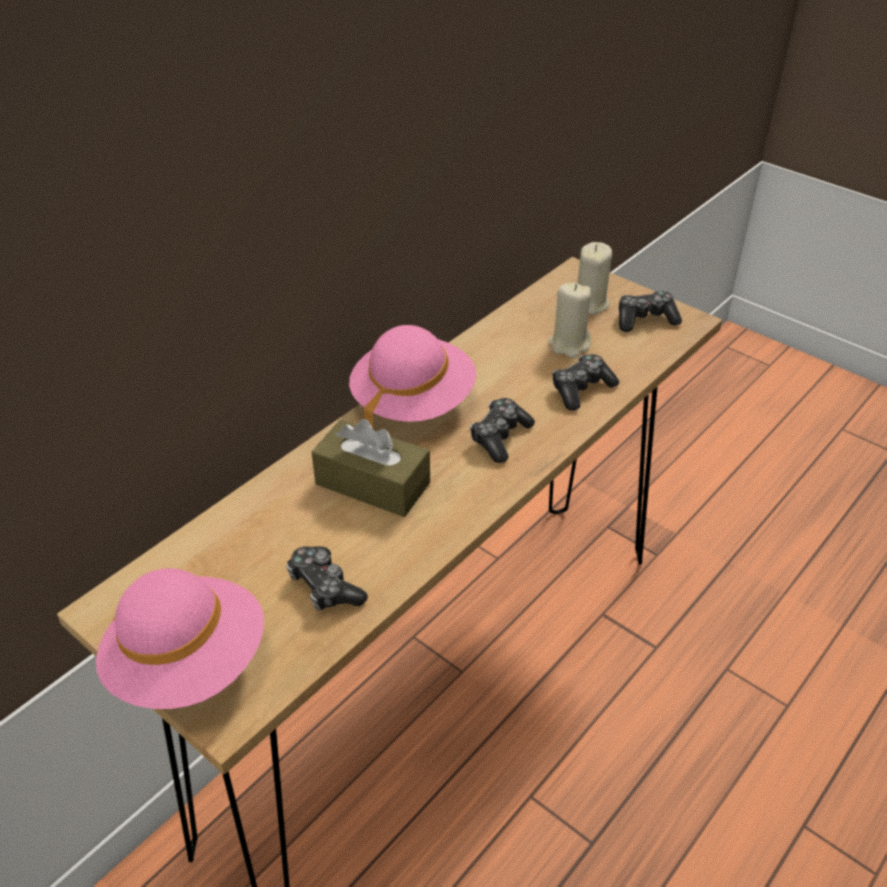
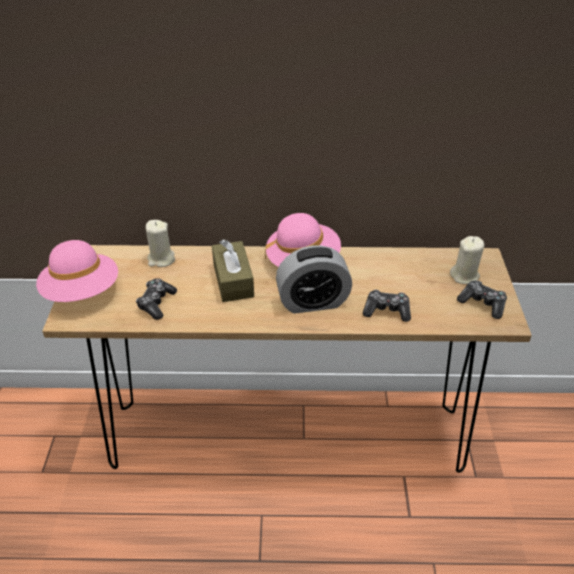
camera: 50 degrees right, 0 degrees up
(500, 437) = (313, 302): game controller -> alarm clock
(569, 345) = (418, 287): beige candle -> beige candle (161, 259)

